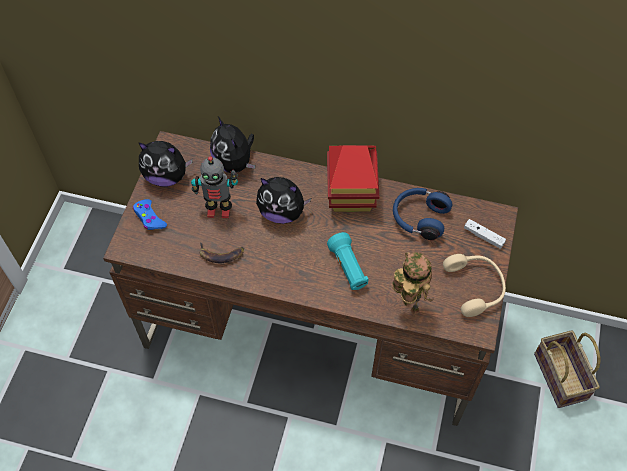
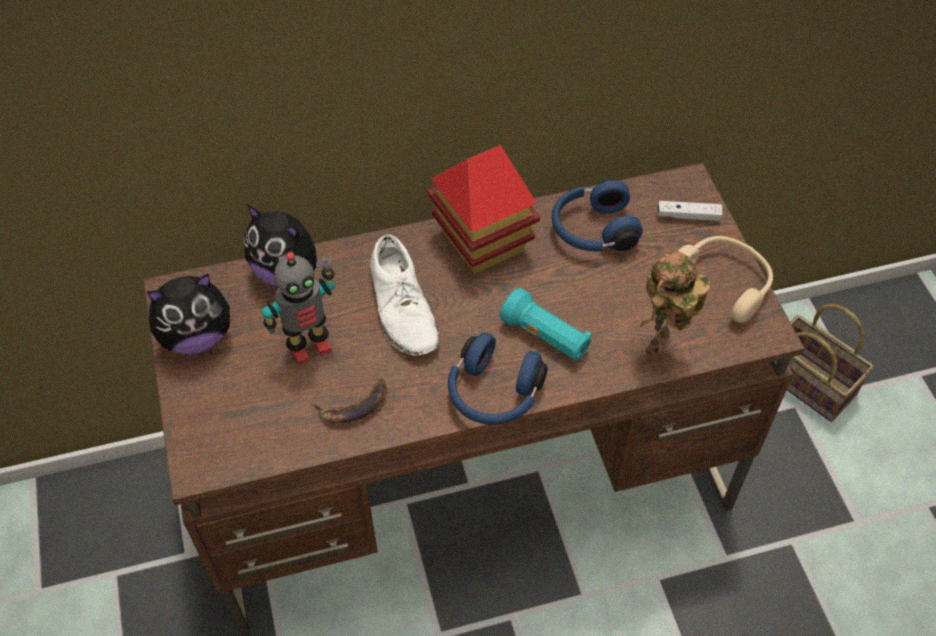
camera: 30 degrees left, 5 degrees down
(149, 218) = (210, 407): blue game controller -> none
(282, 212) = (403, 308): plush toy -> white shoe
(297, 285) = (493, 394): none -> blue headphones
(407, 307) = (659, 348): toy robot -> toy robot turned 75 degrees counterclockwise

